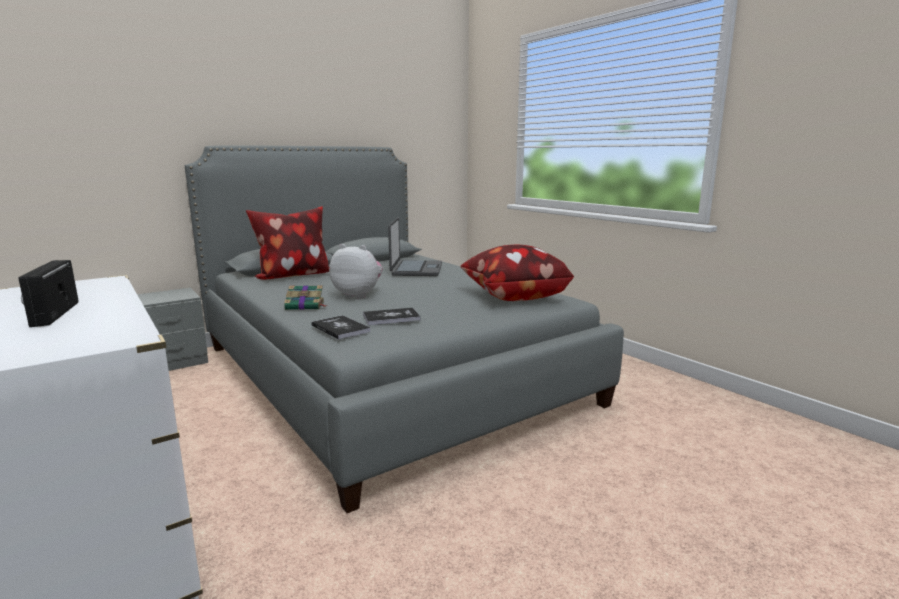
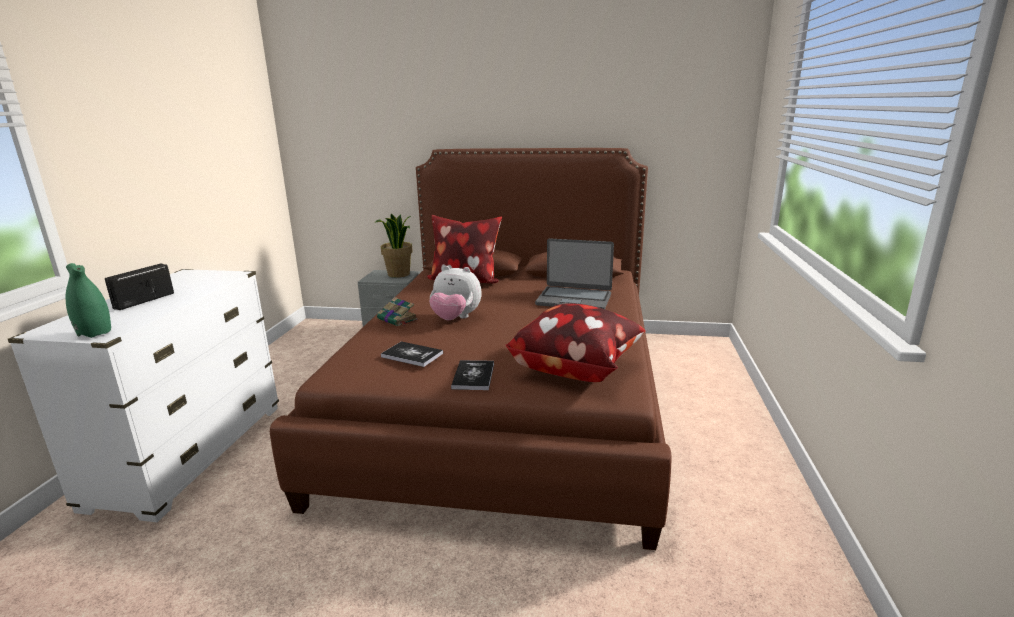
camera: 45 degrees right, 5 degrees up
(105, 342) = (95, 333): none -> green vase
(171, 293) = (399, 274): none -> potted plant
(340, 328) = (359, 353): book -> book (473, 376)
(358, 295) = (455, 319): plush toy -> plush toy turned 135 degrees clockwise
(385, 373) = (506, 400): grey bed -> brown bed
(416, 269) = (574, 299): laptop -> laptop turned 60 degrees clockwise

